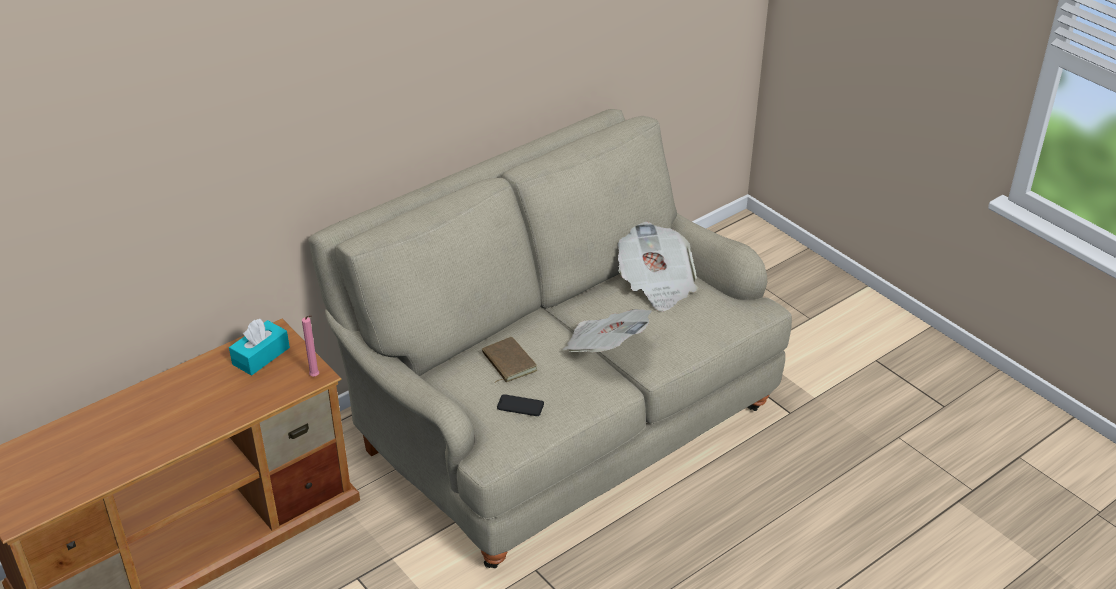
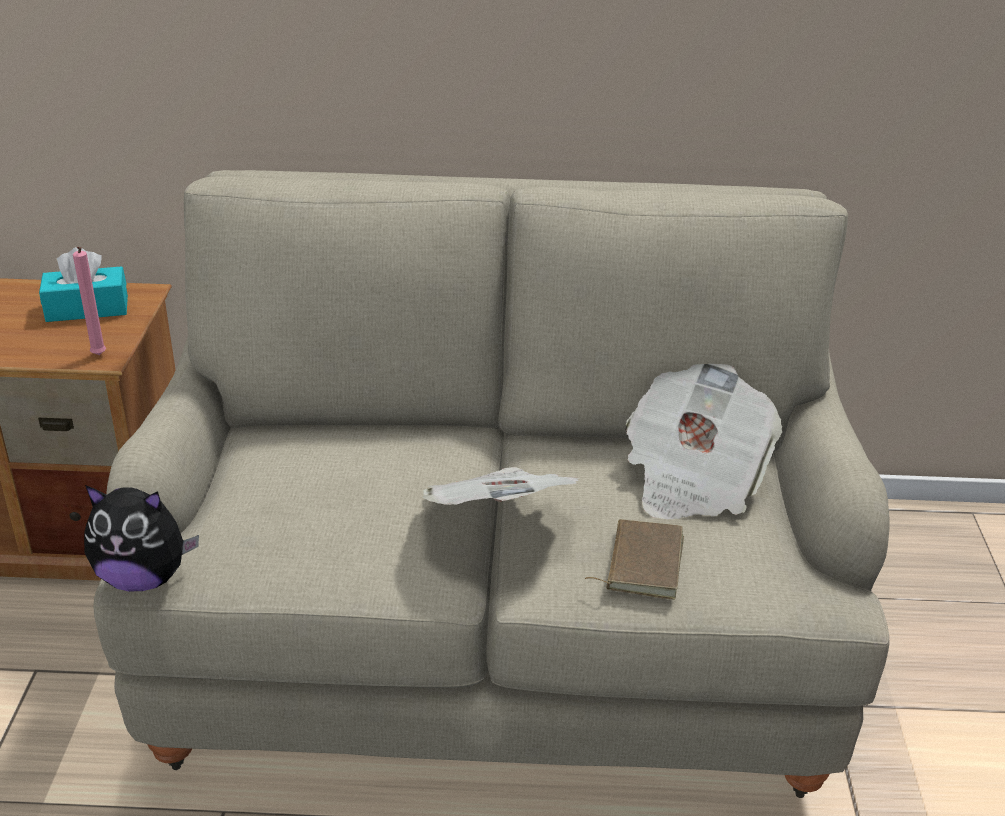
camera: 40 degrees right, 5 degrees down
(493, 462) = (143, 578): none -> plush toy
(507, 362) = (339, 464): brown book -> brown book (641, 562)
(520, 406) = (272, 525): phone -> none

